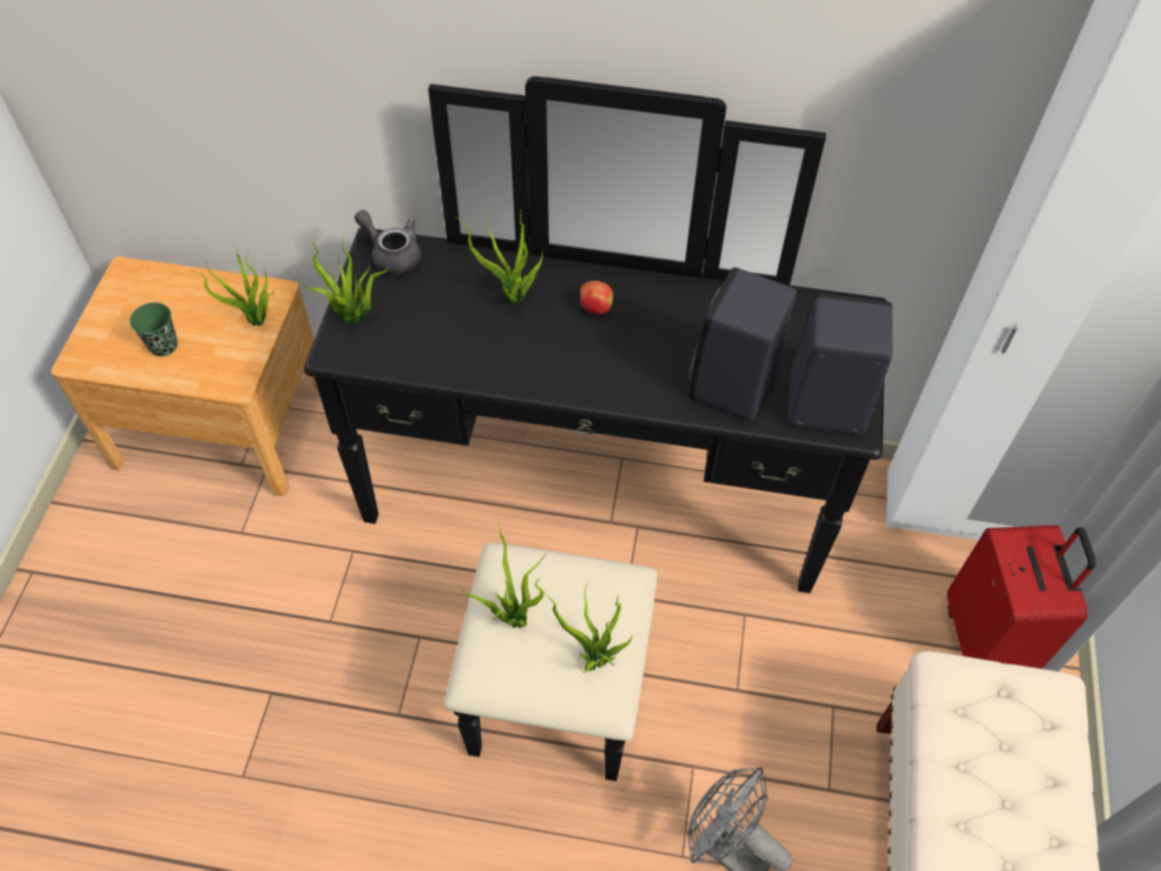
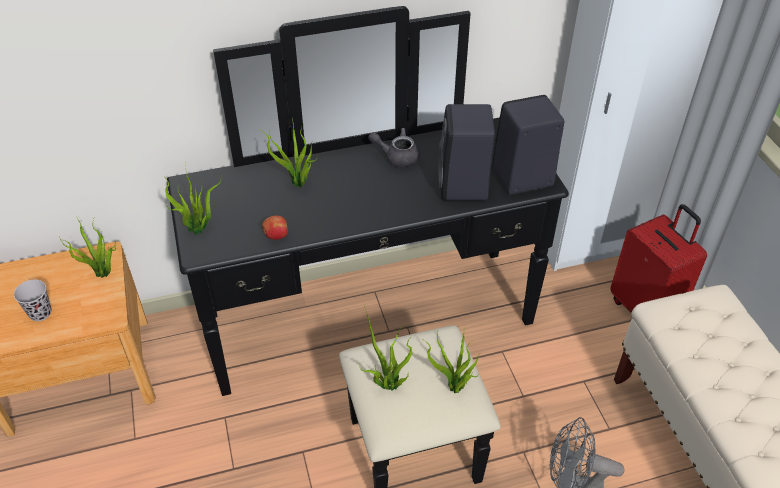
camera: 25 degrees left, 10 degrees down
(163, 346) = (40, 313): green cup -> black cup
(392, 255) = (201, 185): grey teapot -> grey teapot (397, 157)
(595, 308) = (353, 172): apple -> apple (276, 236)

